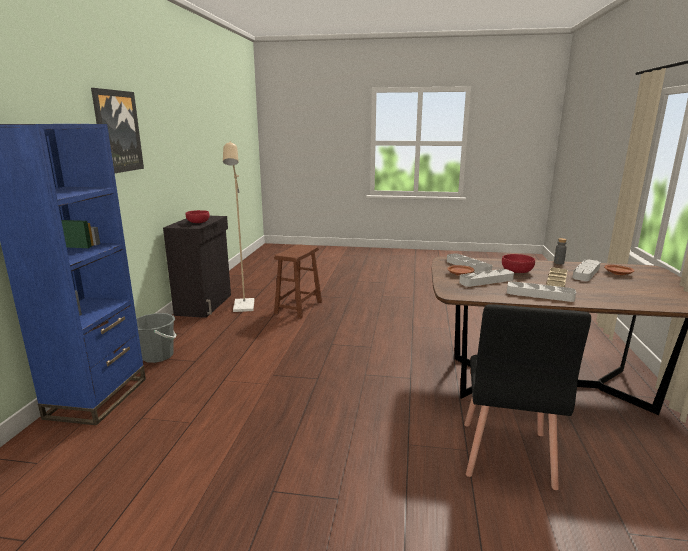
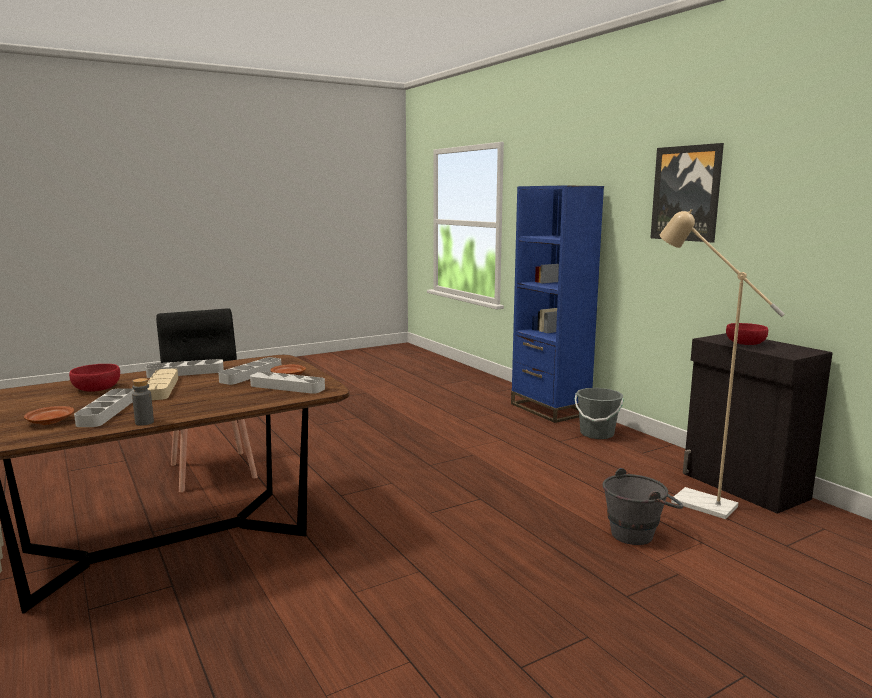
camera: 140 degrees right, 5 degrees down
(298, 307) = (639, 533): brown stool -> grey bucket
(517, 271) = (215, 393): red bowl -> red bowl (96, 389)

